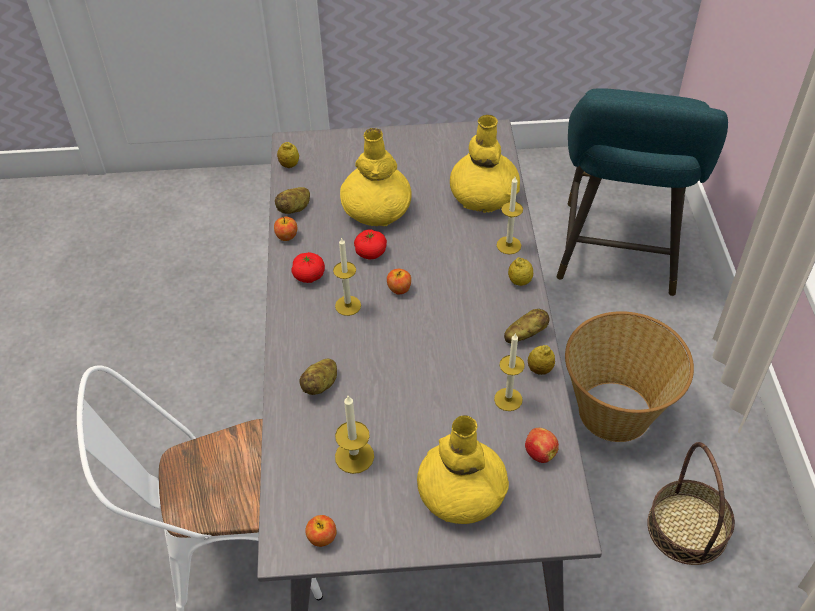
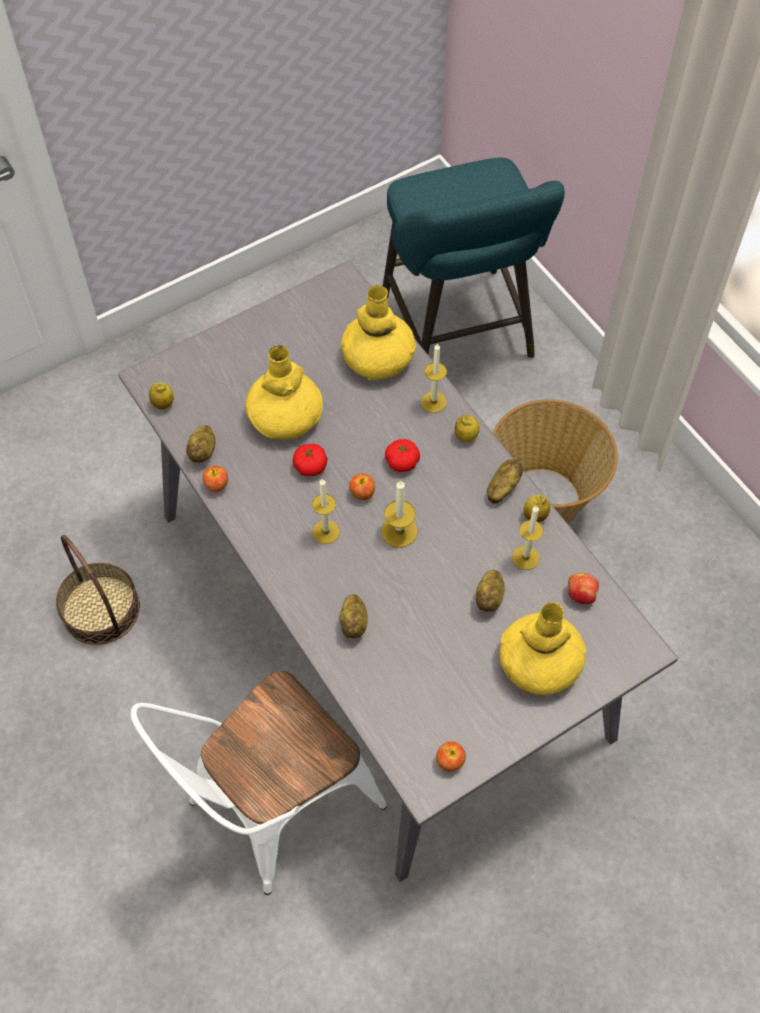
camera: 30 degrees left, 10 degrees up
(309, 275) = (267, 517): tomato -> tomato (402, 462)
(354, 456) = (429, 675): candle -> candle (399, 531)
(453, 417) = (490, 597): none -> potato
(687, 528) = (660, 581): basket -> basket (101, 609)

